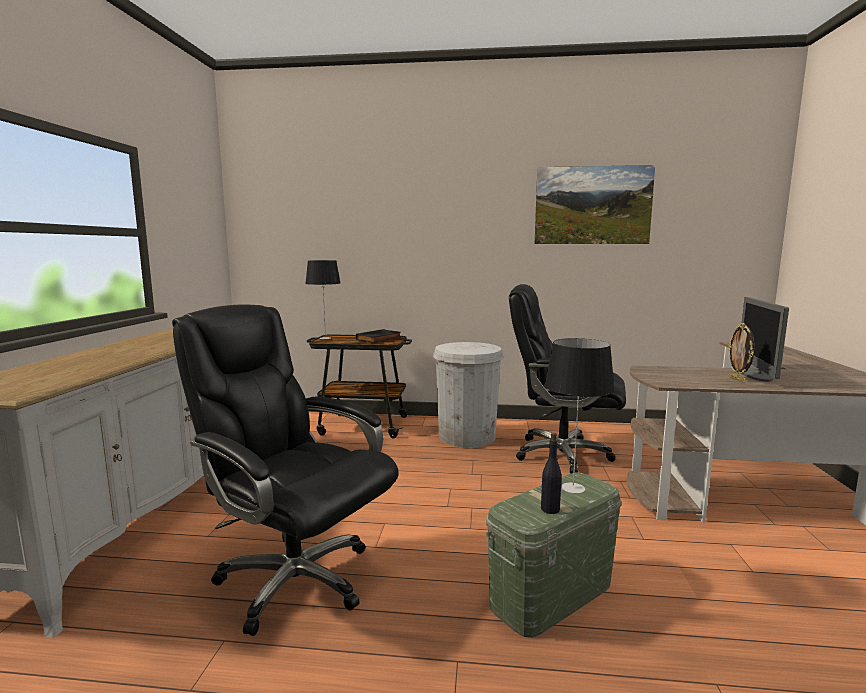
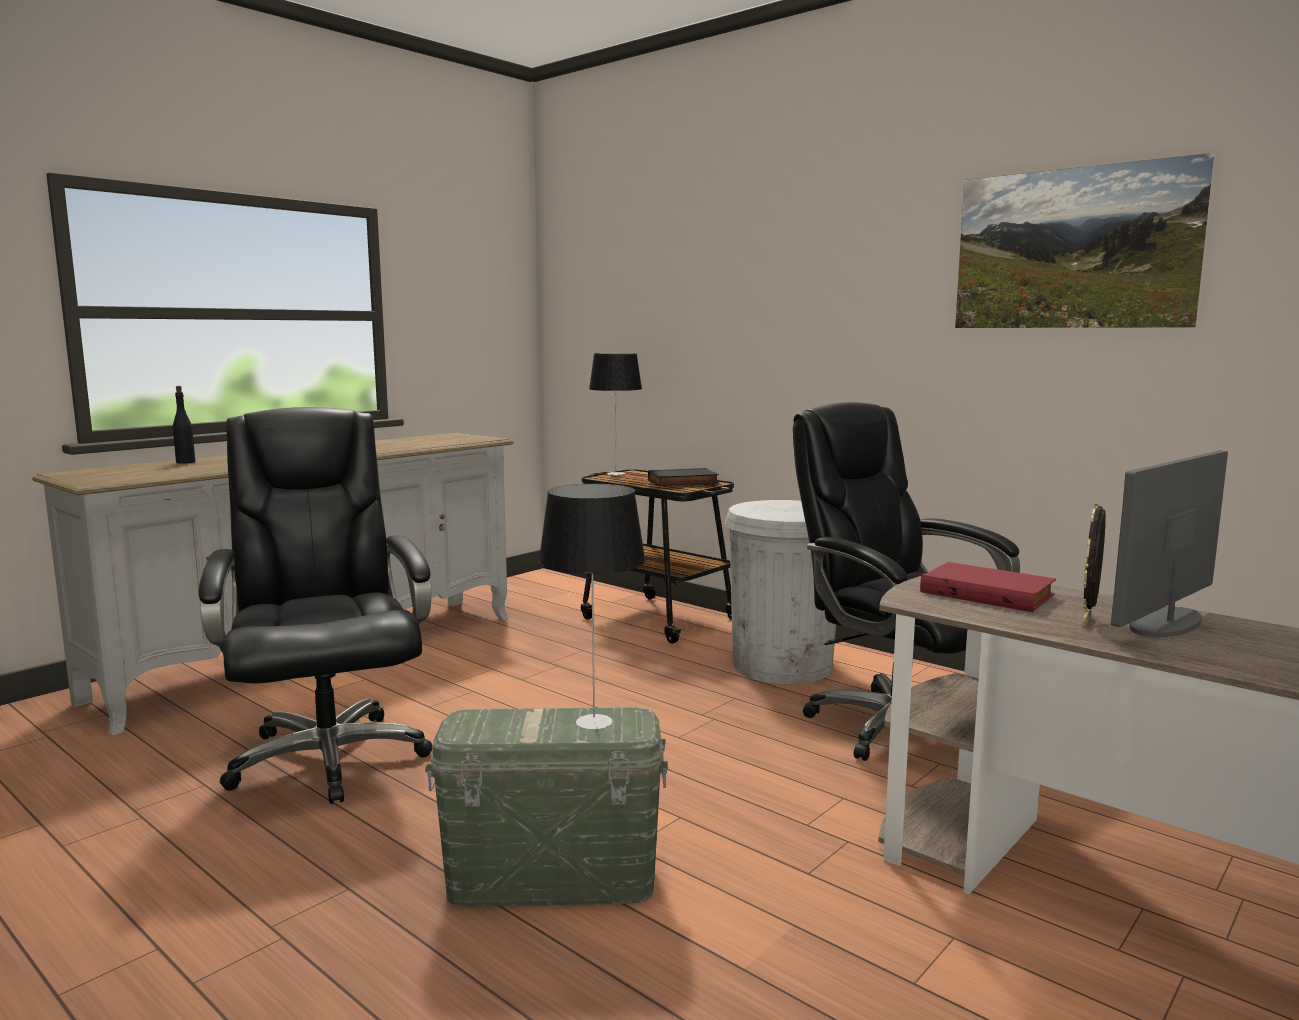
camera: 35 degrees right, 0 degrees up
(550, 509) = (509, 732): black bottle -> black bottle (186, 462)
(675, 374) = (988, 593): none -> red book

